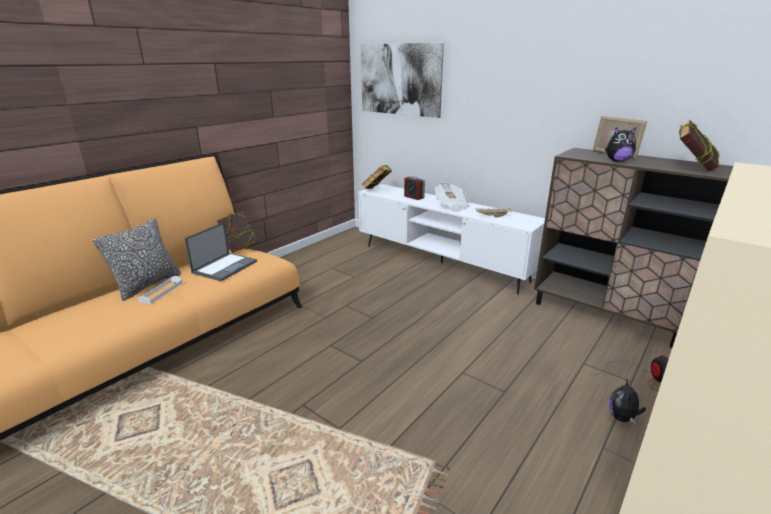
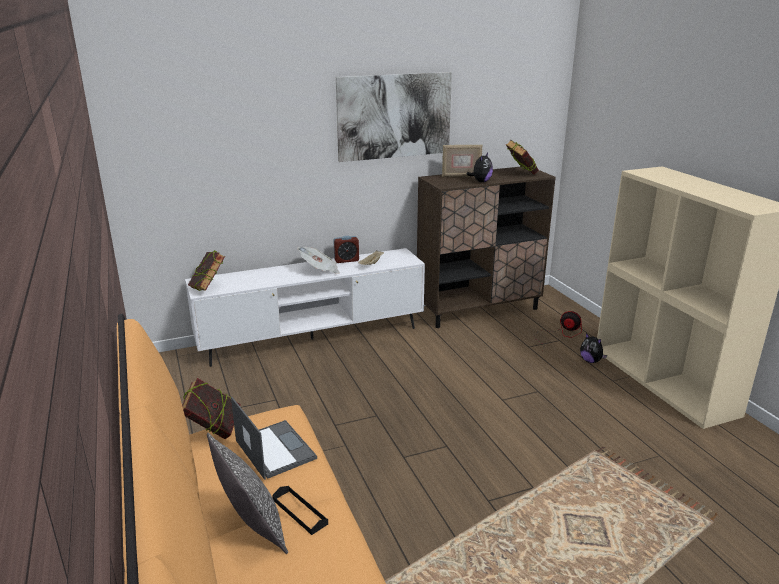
camera: 60 degrees left, 0 degrees up
(161, 292) = (299, 512): white tray -> black tray
(400, 79) = (194, 136): picture -> picture (394, 116)
(414, 197) = (264, 277): alarm clock -> alarm clock (346, 260)

